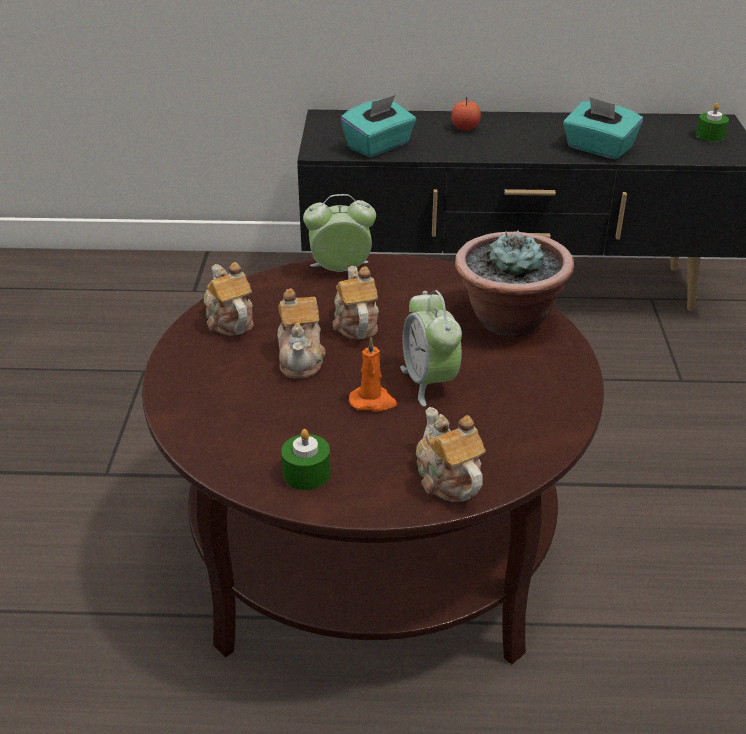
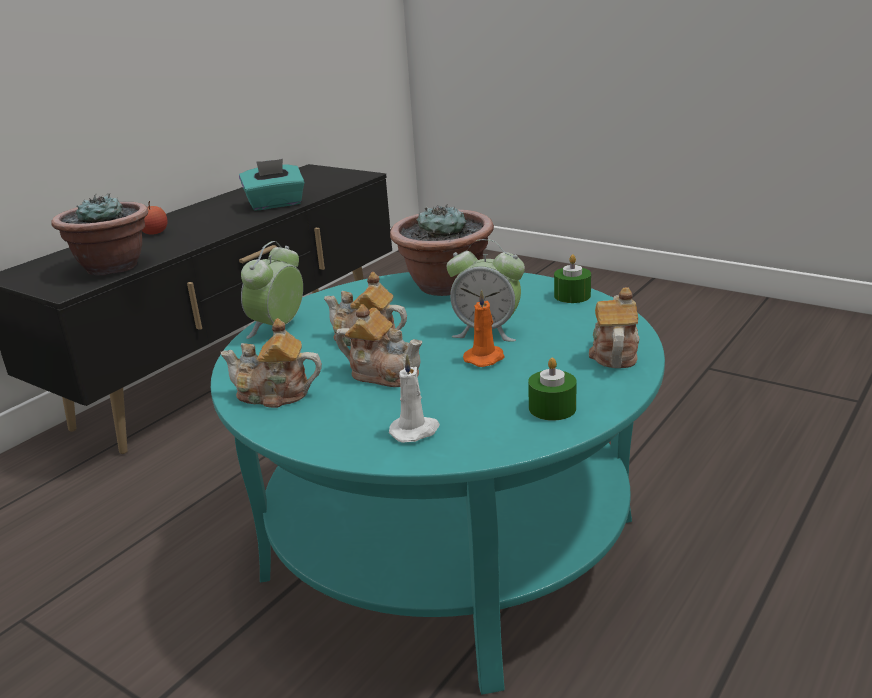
camera: 55 degrees left, 10 degrees down
(218, 411) = (415, 431): none -> white candle
(372, 546) = (449, 547): brown coffee table -> turquoise coffee table
(379, 146) = (112, 267): turquoise tissue box -> potted plant
(447, 479) = (614, 354): teapot -> teapot turned 90 degrees clockwise
(710, 135) = (321, 175): green candle -> green candle (572, 295)

